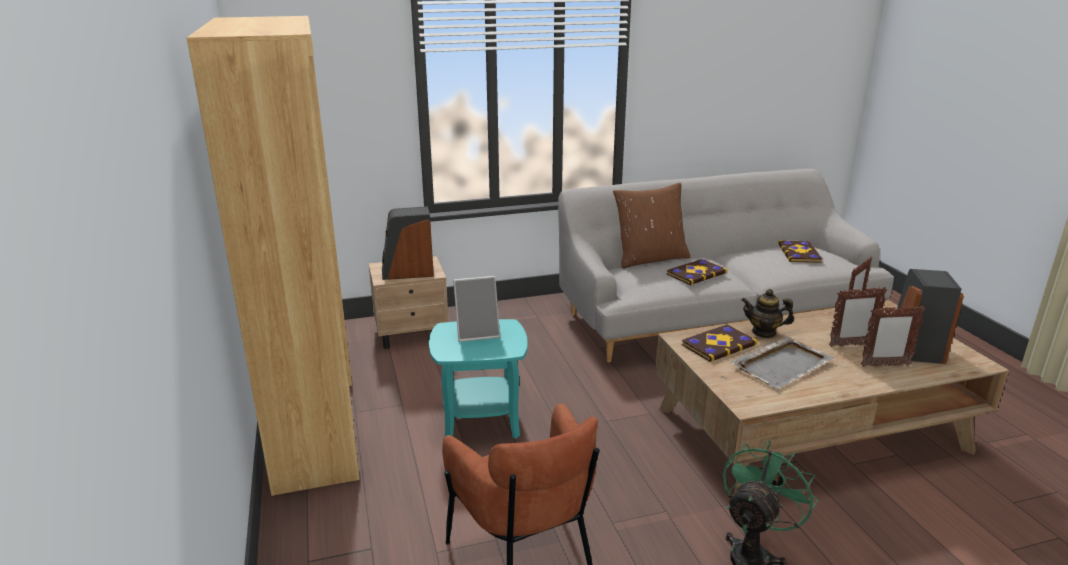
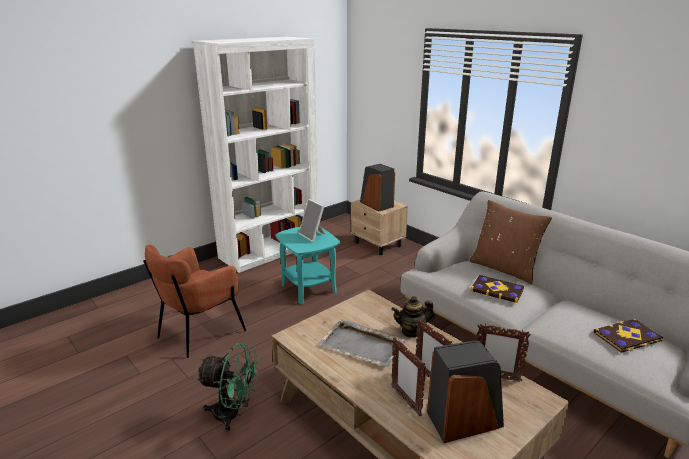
camera: 65 degrees right, 0 degrees up
(316, 429) = (270, 250): brown bookcase -> white bookcase
(718, 344) = (371, 314): book -> none
(764, 332) = (412, 331): teapot -> teapot turned 90 degrees counterclockwise

